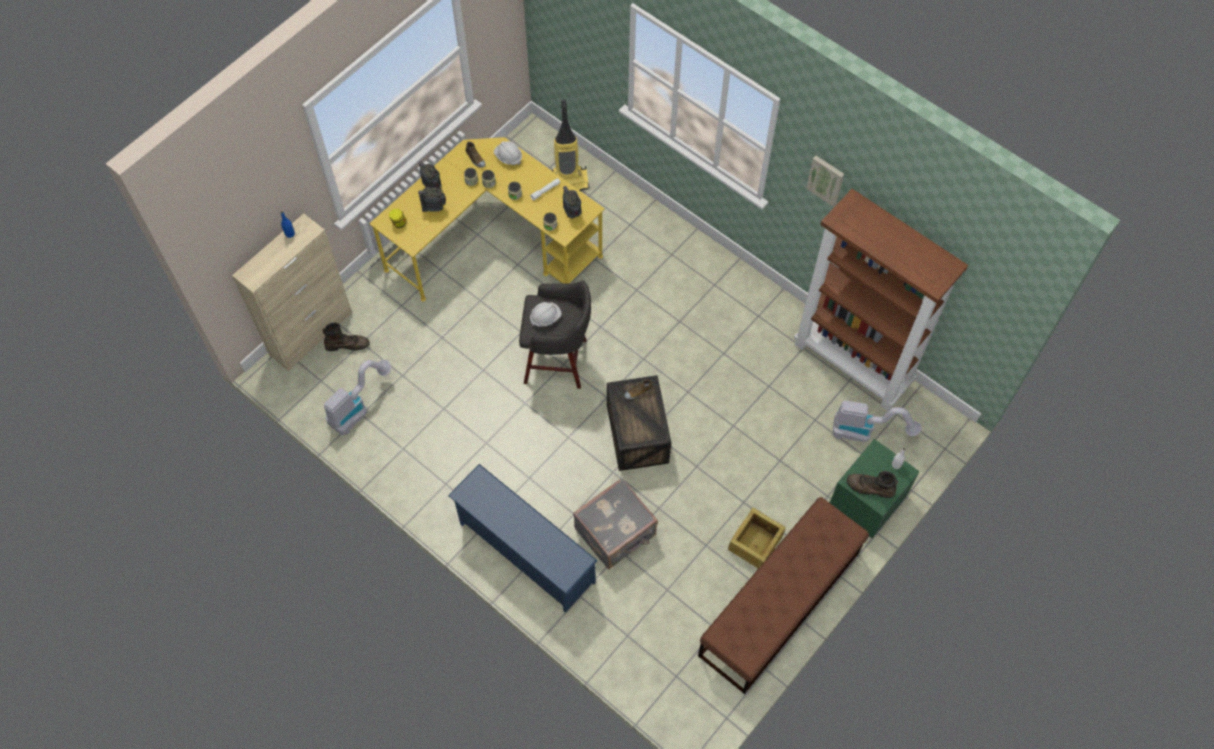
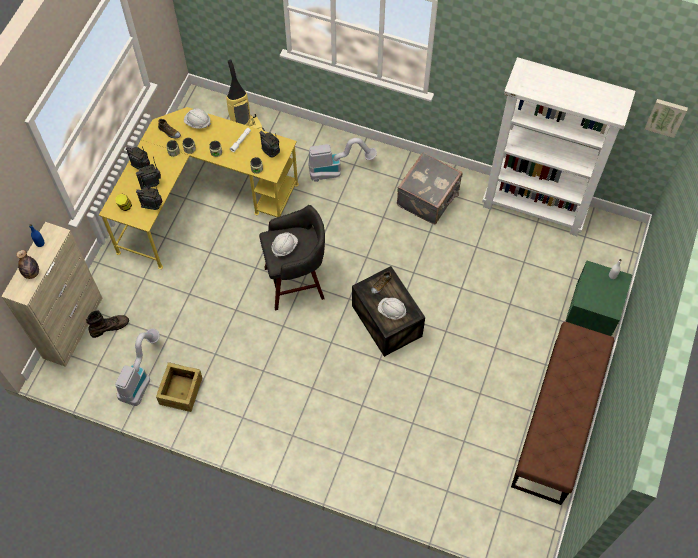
camera: 20 degrees left, 0 degrees up
(270, 262) = (32, 273): none -> bottle
(427, 232) = (153, 206): none -> radio
(525, 553) = (334, 452): blue shoe rack -> none
(616, 533) = (403, 409): grey suitcase -> grey suitcase (429, 198)
(637, 423) = (391, 311): none -> white hard hat
(754, 543) = (517, 378): crate -> crate (180, 391)
(826, 179) = (490, 57): picture -> picture (666, 117)
(853, 364) = (535, 208): brown bookcase -> white bookcase
(866, 431) = (567, 258): vacuum cleaner -> vacuum cleaner (336, 169)
(870, 488) = (600, 301): brown boot -> none

